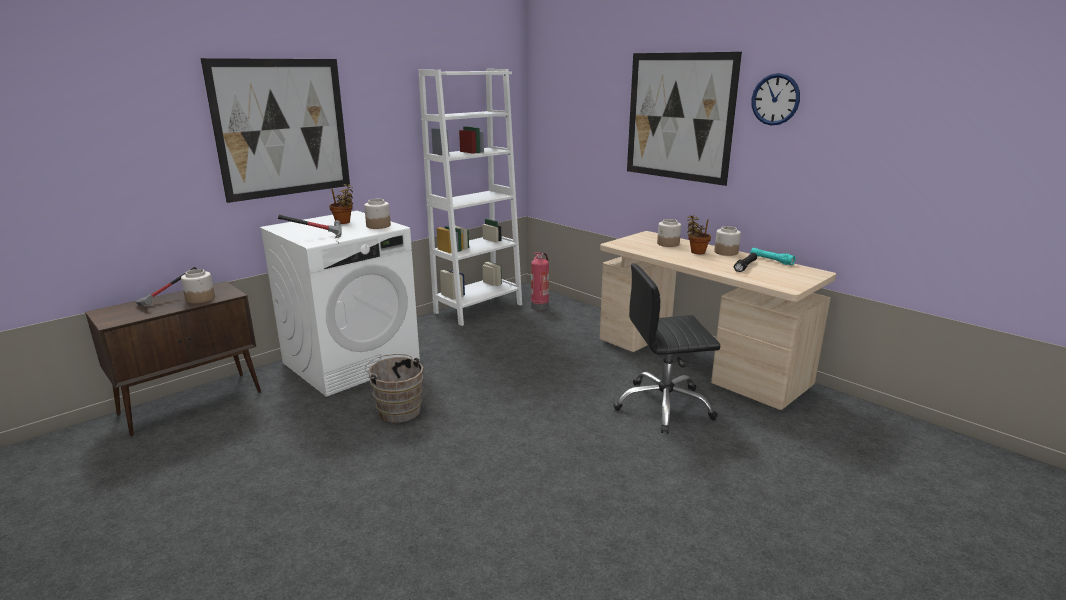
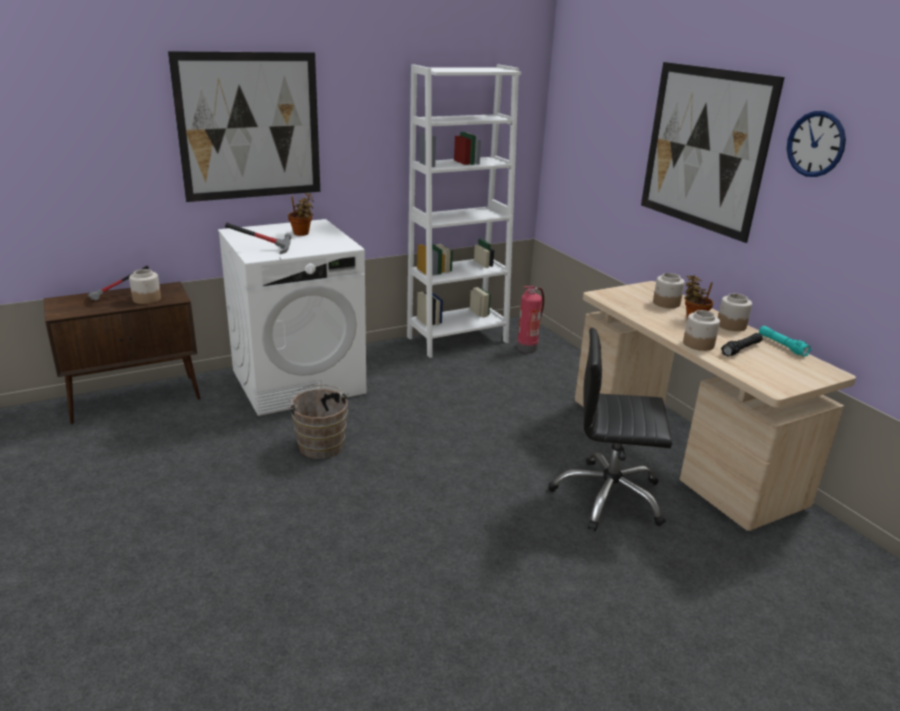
camera: 15 degrees right, 5 degrees up
(378, 226) = (333, 243): jar -> jar (698, 344)

